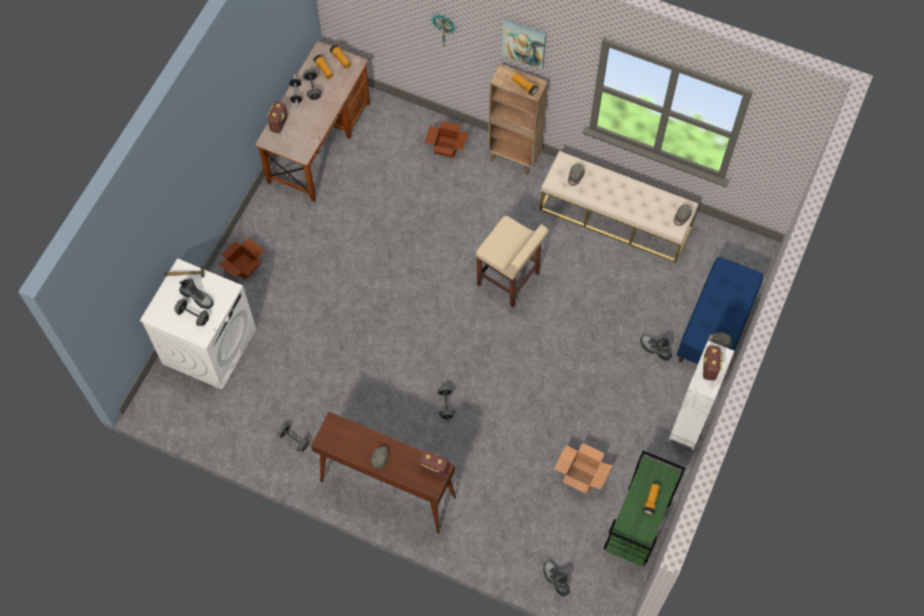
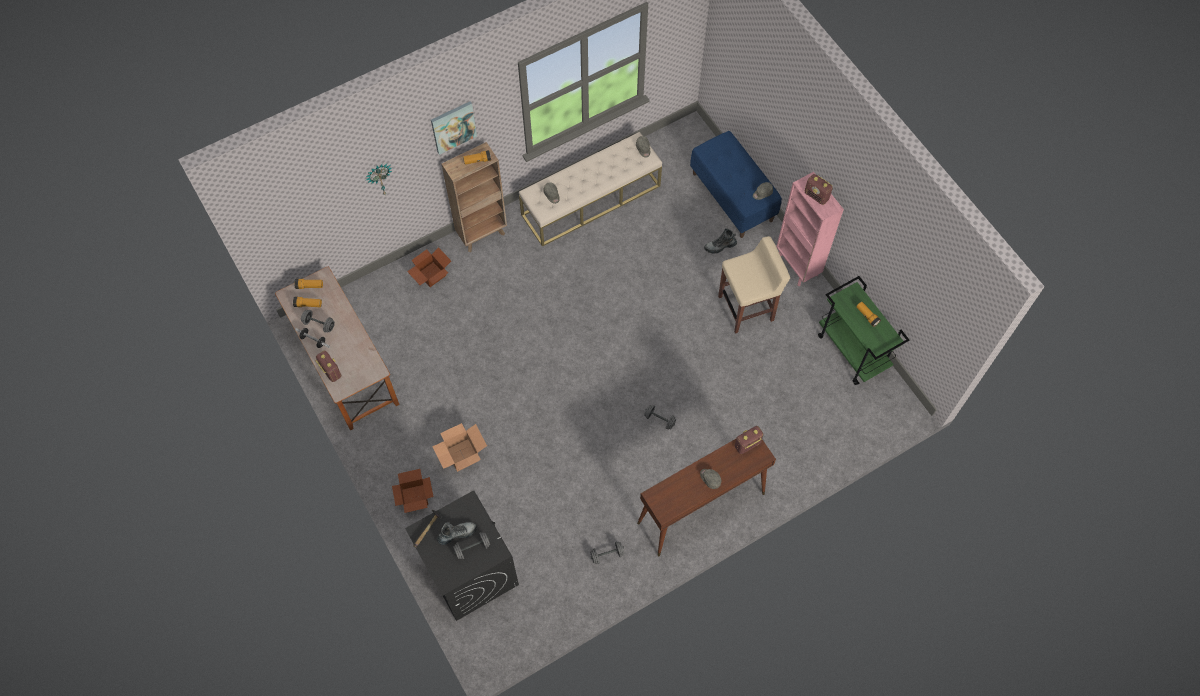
camera: 55 degrees left, 0 degrees up
(209, 346) = (469, 570): white washing machine -> black washing machine
(509, 280) = (586, 306): beige stool -> beige stool (747, 308)
(555, 579) = (857, 434): boot -> none
(581, 477) = (787, 363): cardboard box -> cardboard box (463, 455)
(687, 426) = (797, 266): white bookcase -> pink bookcase

